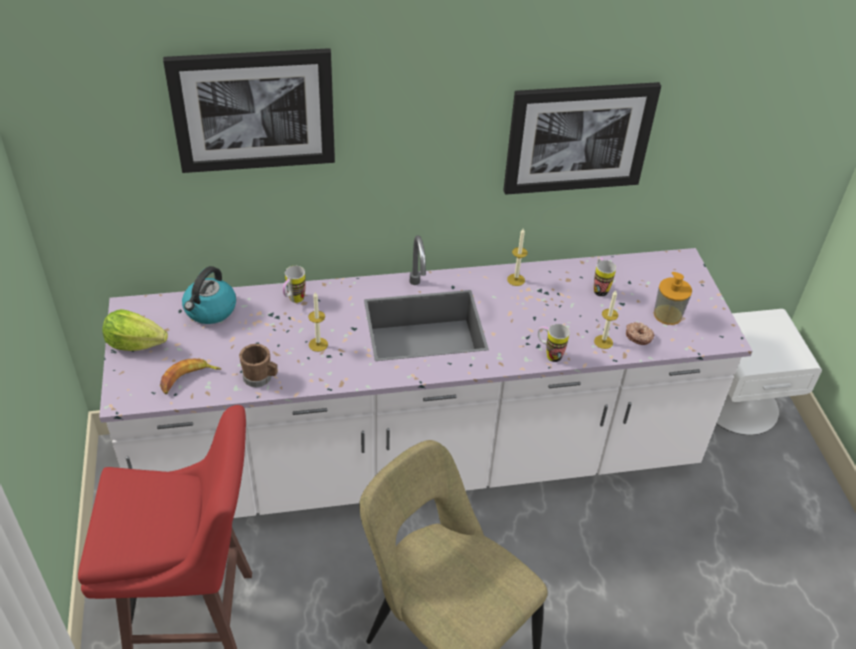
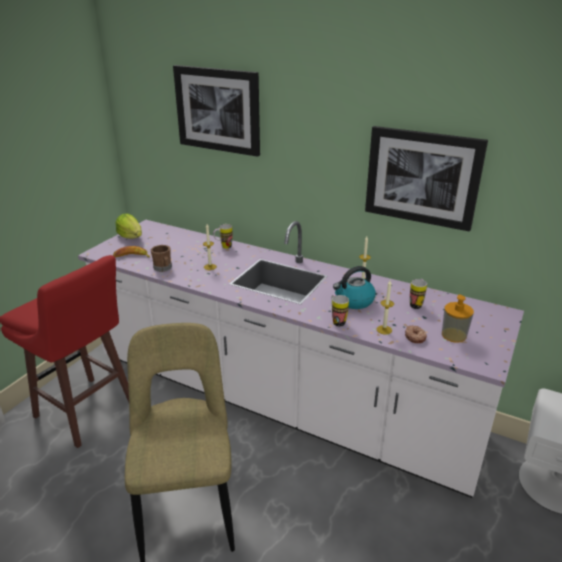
camera: 40 degrees right, 15 degrees down
(210, 310) = (180, 237): kettle -> kettle (353, 301)

